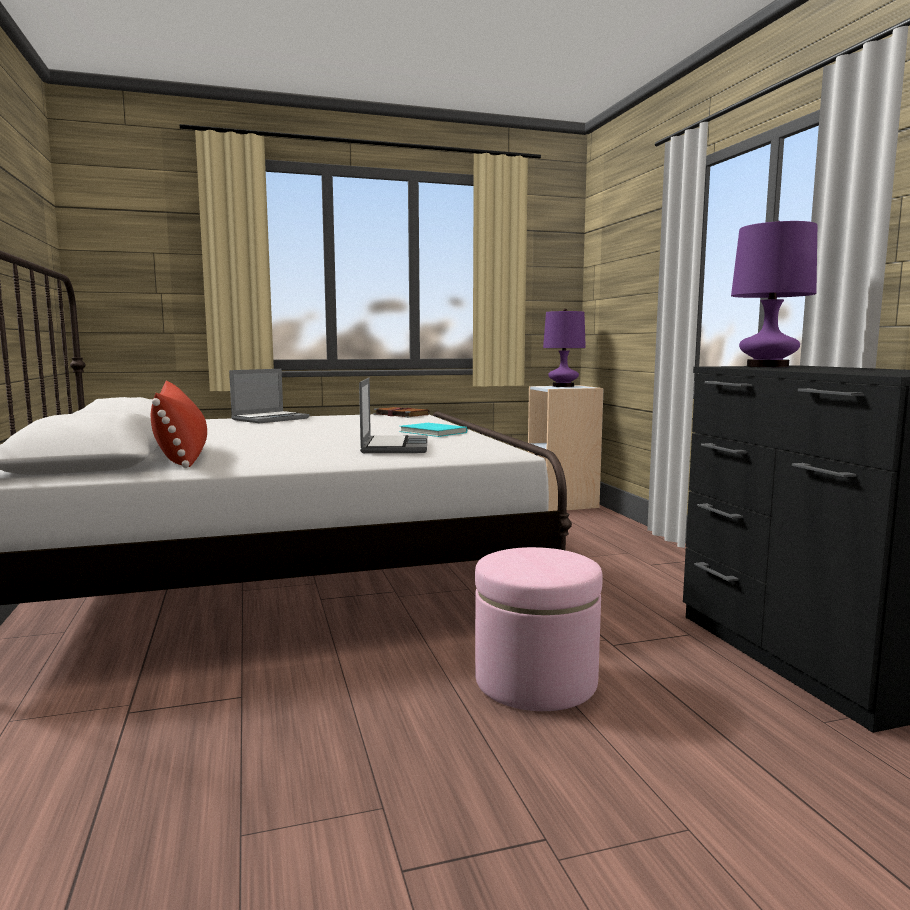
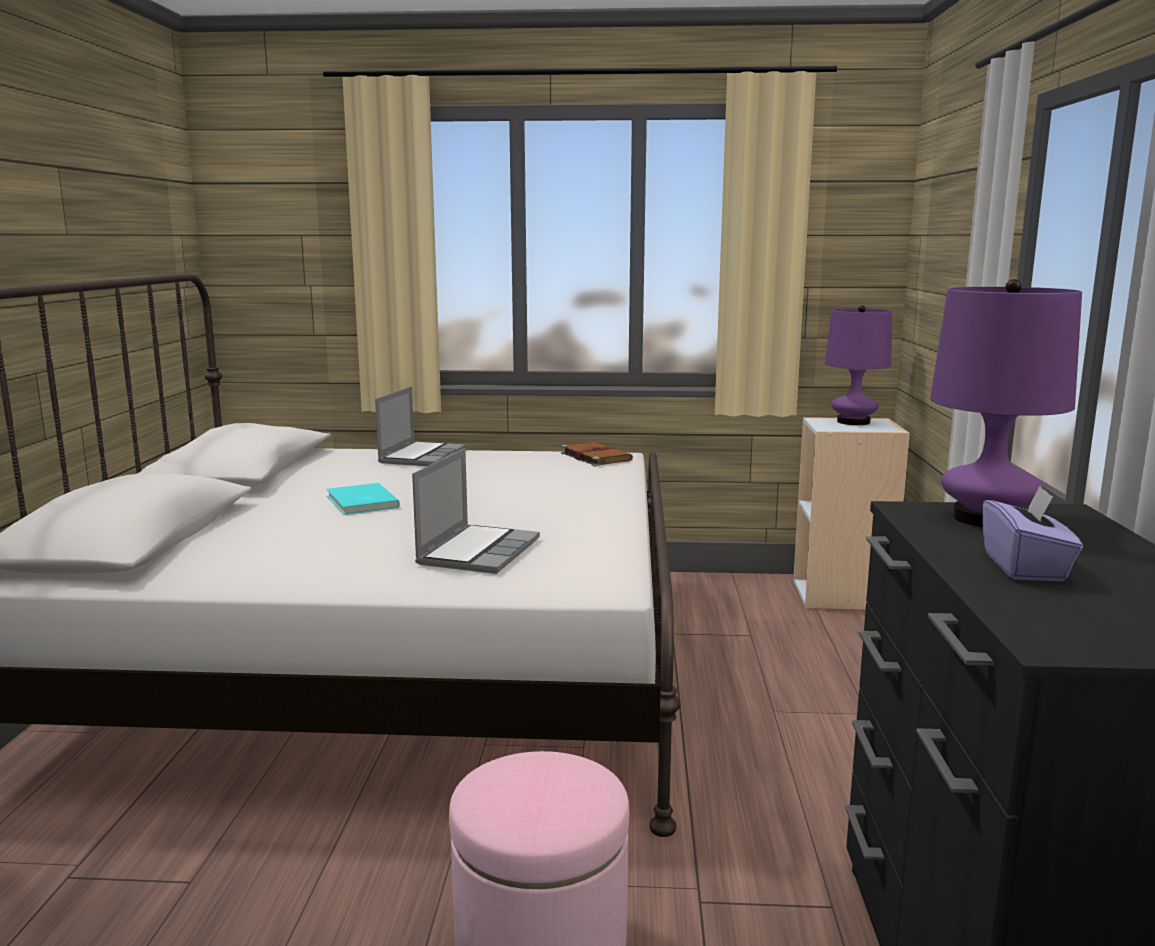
camera: 20 degrees right, 5 degrees up
(182, 455) = (216, 545): red pillow -> none
(270, 419) = (421, 456): laptop -> laptop turned 45 degrees counterclockwise
(432, 432) = (576, 514): turquoise book -> turquoise book (360, 502)
(825, 369) = (1025, 567): none -> purple tissue box

